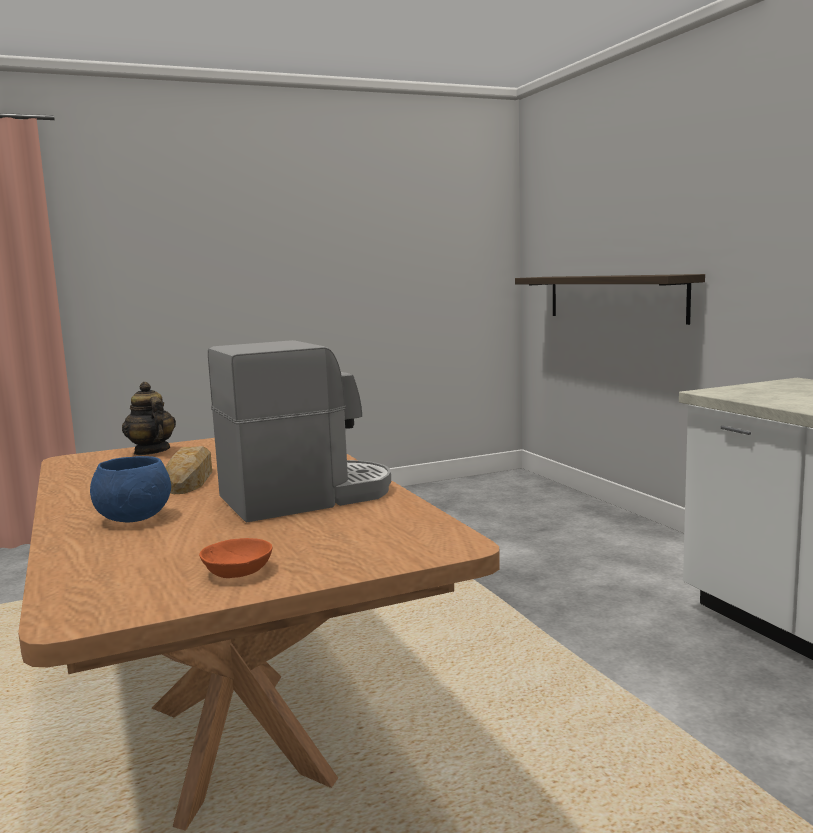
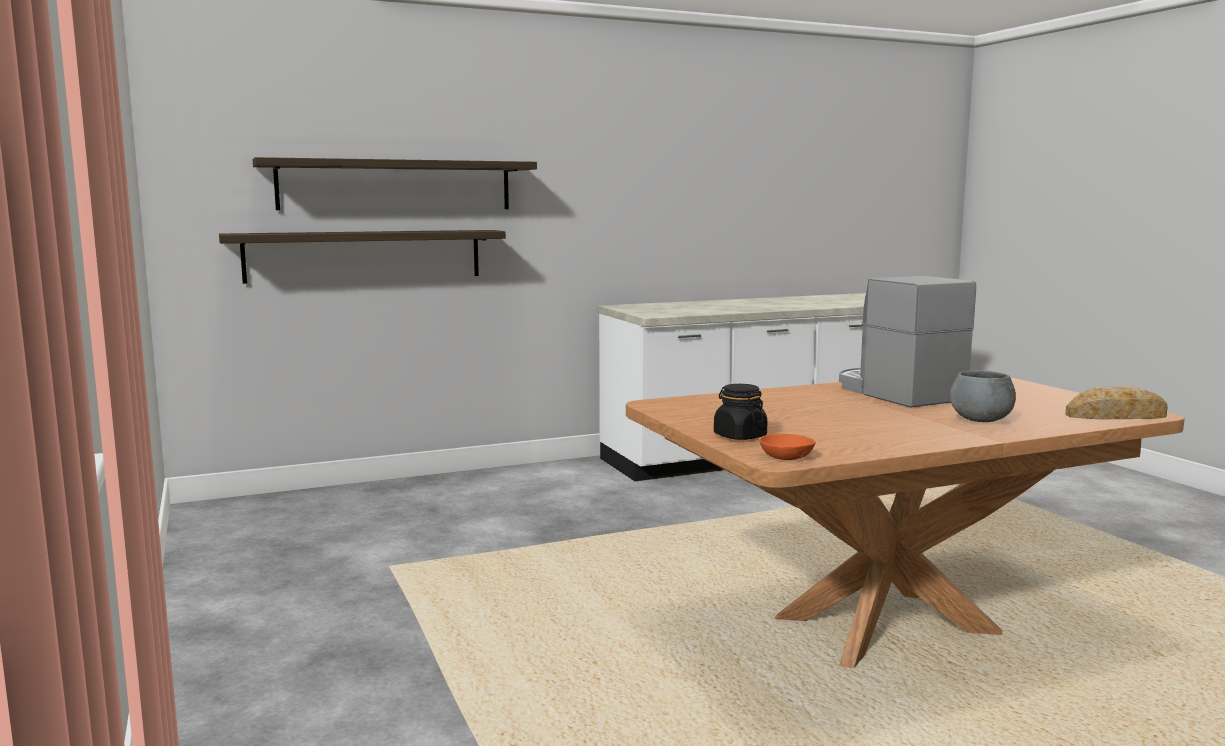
camera: 90 degrees left, 0 degrees up
(133, 519) = (981, 420): blue bowl -> grey bowl
(151, 451) = (739, 436): teapot -> black jar
(191, 479) = (857, 417): bread -> bread (1116, 415)
(239, 572) = (1055, 397): orange bowl -> orange bowl (787, 456)
(635, 230) = (396, 185): none -> shelf

